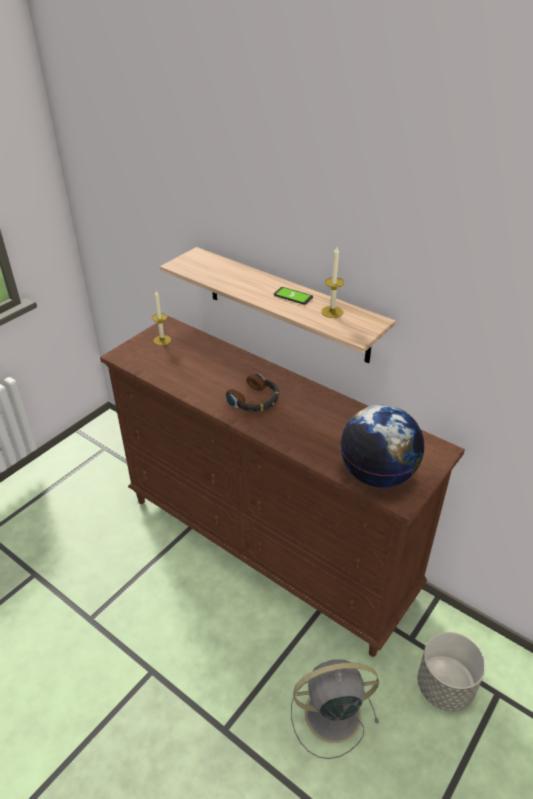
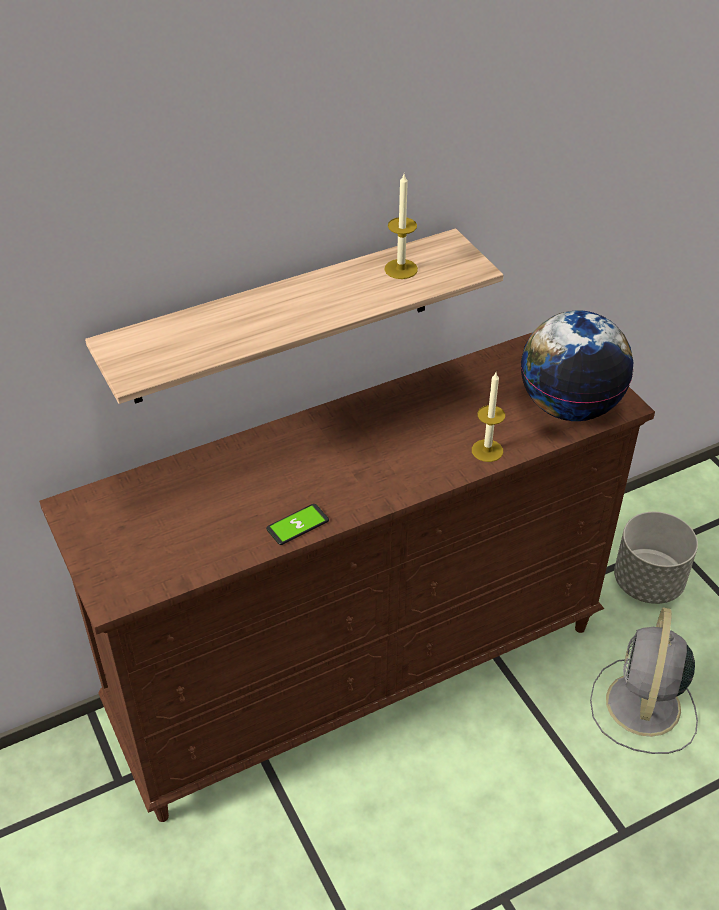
camera: 65 degrees left, 5 degrees up
(162, 340) = (113, 528): candle -> candle (487, 450)
(255, 400) = (355, 466): headphones -> none
(293, 296) = (334, 288): phone -> phone (297, 525)

